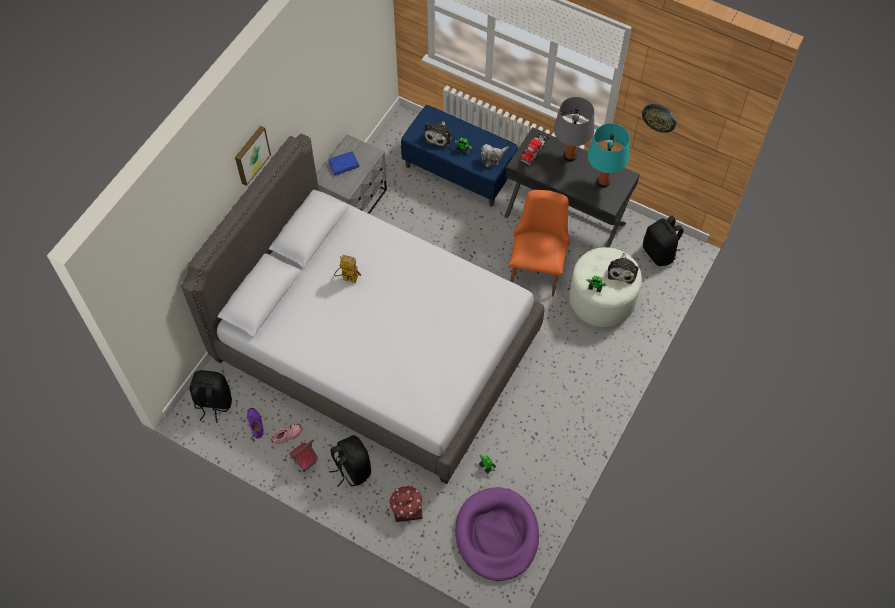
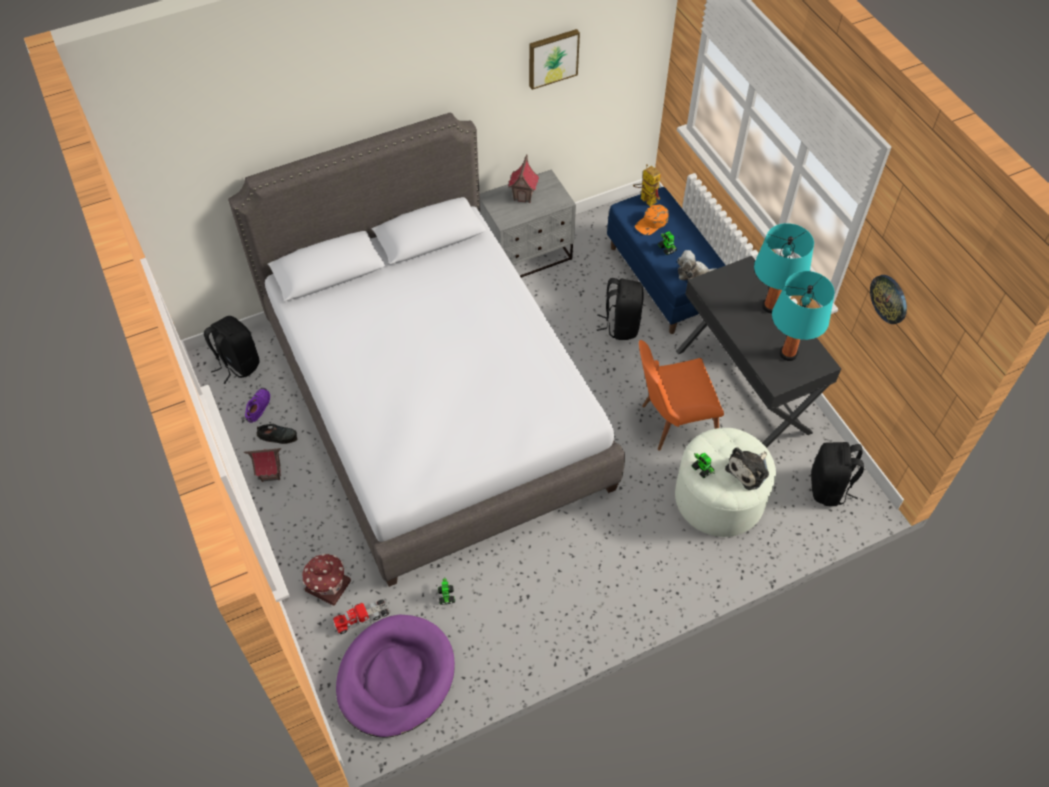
camera: 35 degrees right, 5 degrees down
(251, 154) = (380, 99): picture -> picture (552, 57)
(287, 434) = (278, 436): pink shoe -> black shoe
(344, 164) = (523, 195): blue book -> toy house
(346, 278) = (426, 300): toy robot -> toy robot (645, 199)
(352, 469) = (309, 509): black backpack -> black backpack (621, 325)
(439, 136) = (652, 223): plush toy -> orange cap
(534, 150) = (734, 279): toy truck -> toy truck (362, 618)
(537, 267) = (671, 422): orange chair -> orange chair turned 150 degrees counterclockwise
(569, 156) = (770, 306): grey table lamp -> turquoise table lamp

